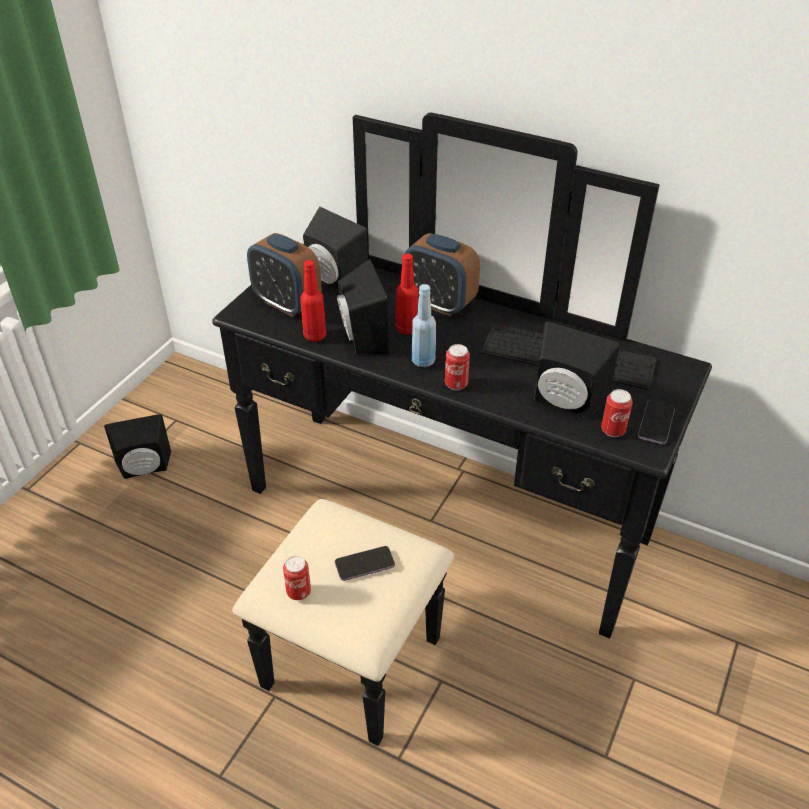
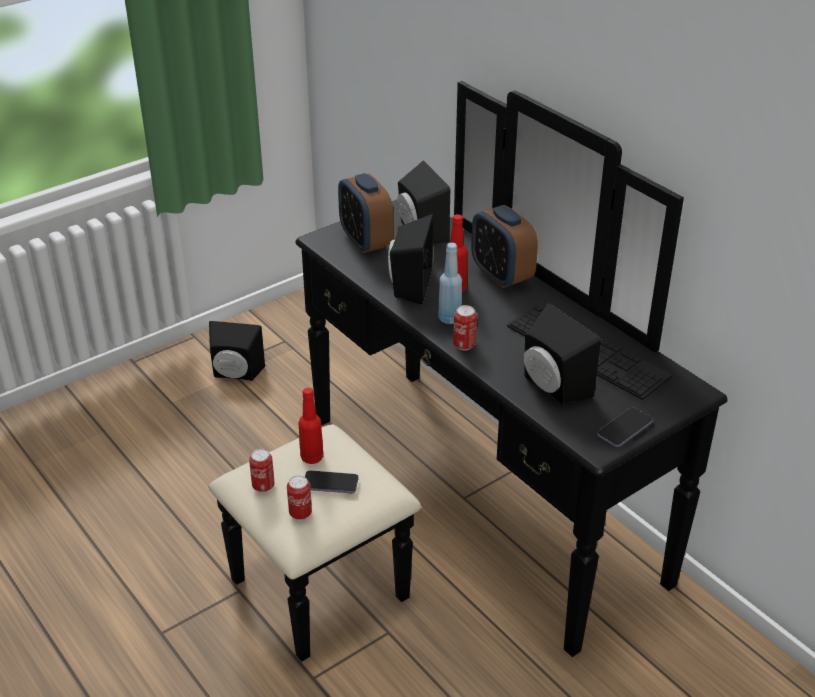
camera: 25 degrees right, 5 degrees down
(315, 336) = (370, 273): red bottle -> red bottle (312, 457)
(613, 430) = (578, 422): can -> can (300, 513)

